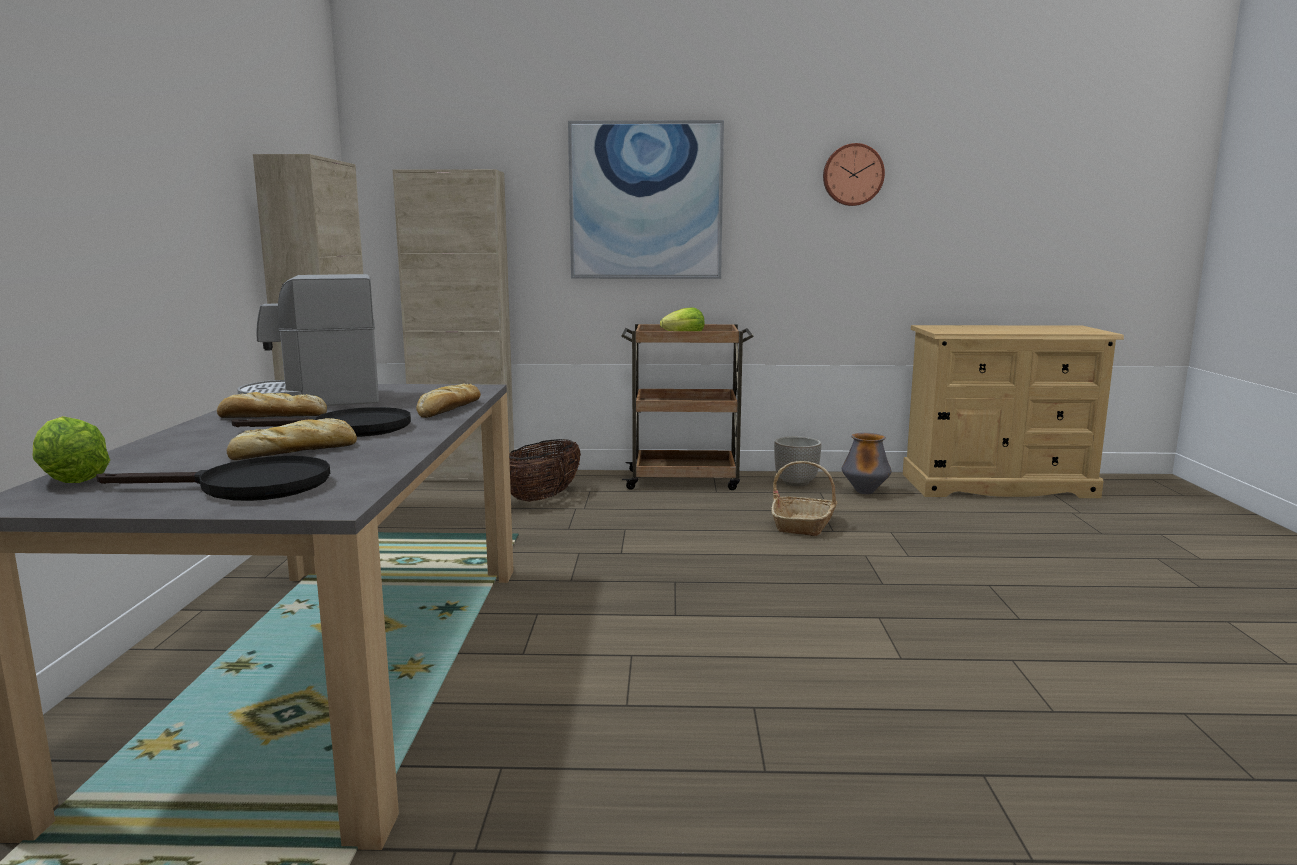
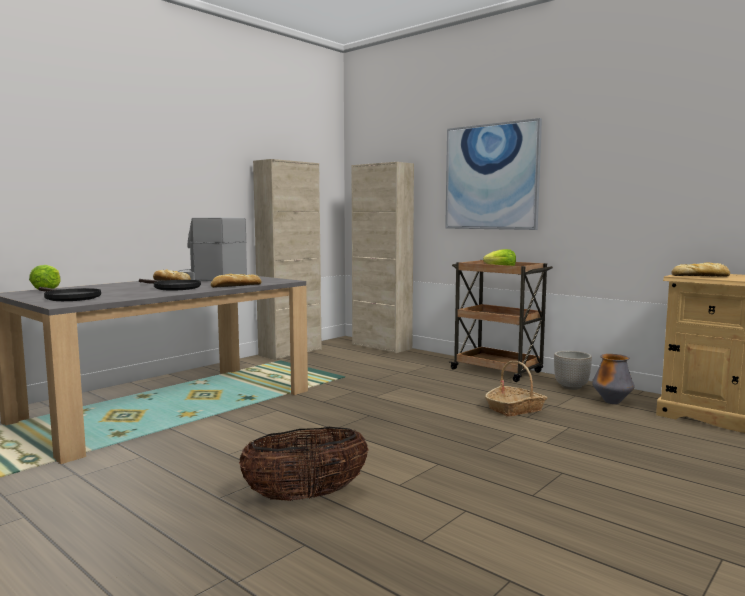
camera: 40 degrees right, 5 degrees down
(297, 451) = (127, 291): bread -> bread (701, 276)
(543, 498) = (396, 364): basket -> basket (306, 496)
(852, 175) = (637, 149): wall clock -> none

